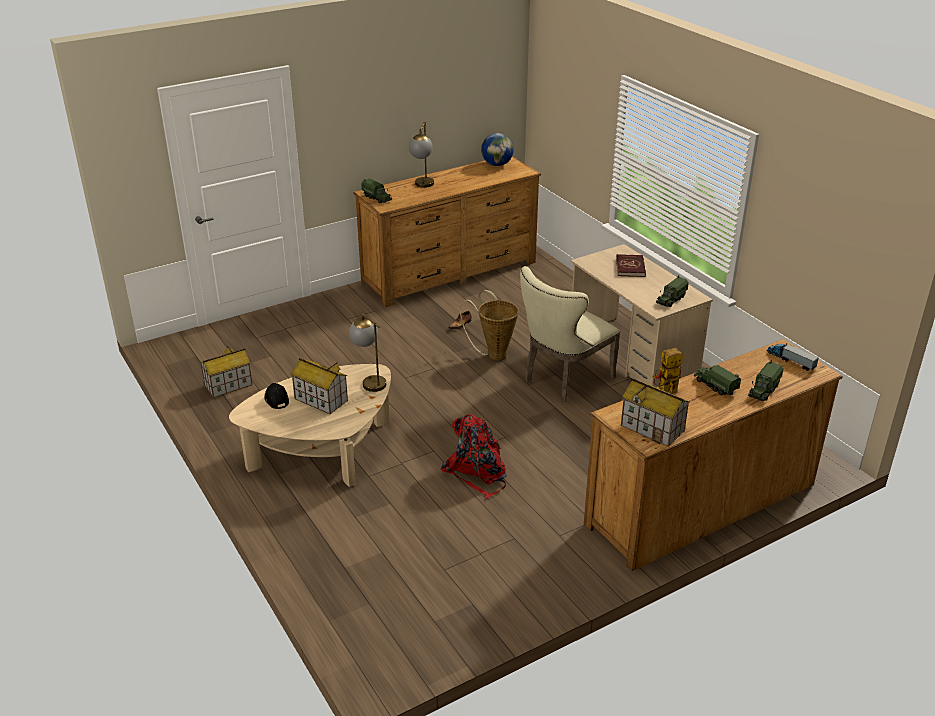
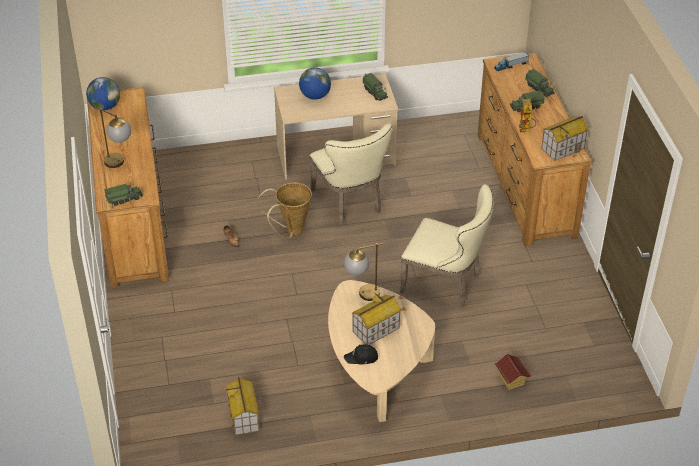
camera: 70 degrees left, 10 degrees up
(343, 555) = (511, 379): none -> toy house
(477, 472) = (446, 283): red backpack -> beige chair
(630, 267) = (315, 96): red book -> globe

